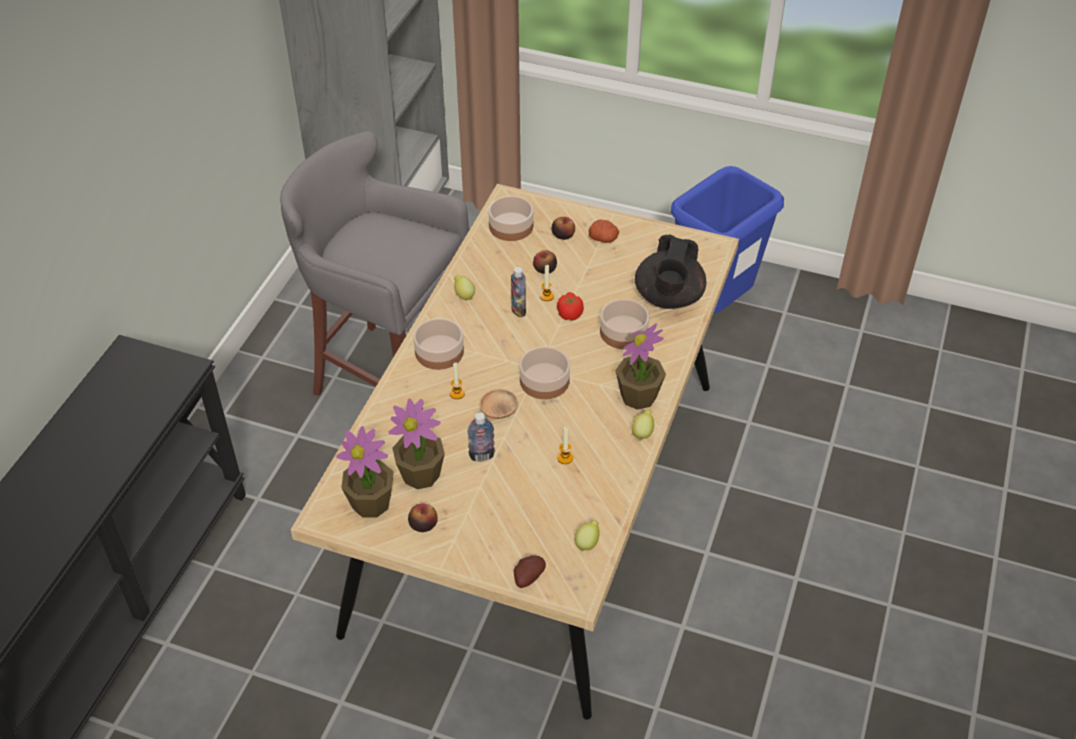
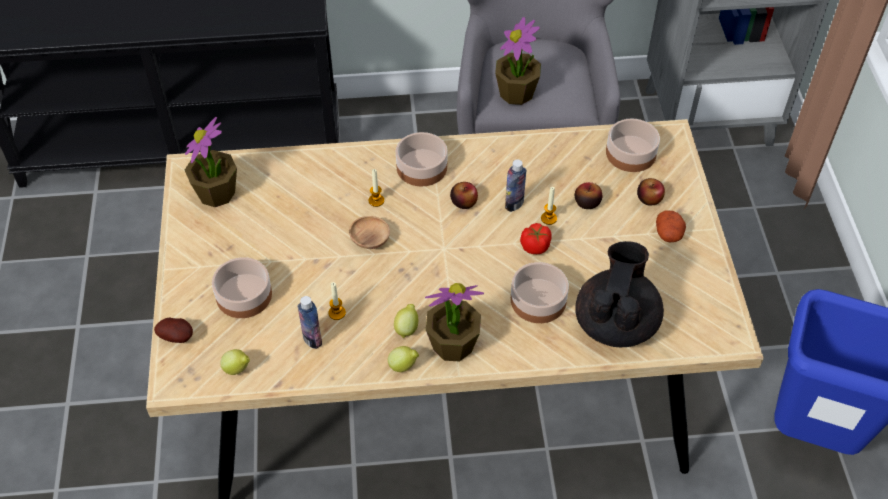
camera: 65 degrees right, 5 degrees up
(421, 474) = (265, 214): potted plant -> potted plant (516, 93)
(423, 524) = (208, 238): apple -> apple (464, 202)
(464, 295) = (507, 156): lemon -> lemon (407, 328)
(482, 456) = (308, 248): bottle -> bottle (312, 339)
(545, 380) = (431, 260): bowl -> bowl (245, 296)
(668, 298) = (616, 322): black teapot -> black teapot turned 120 degrees clockwise

